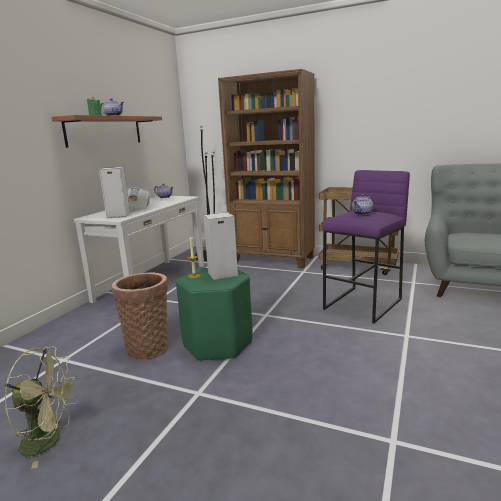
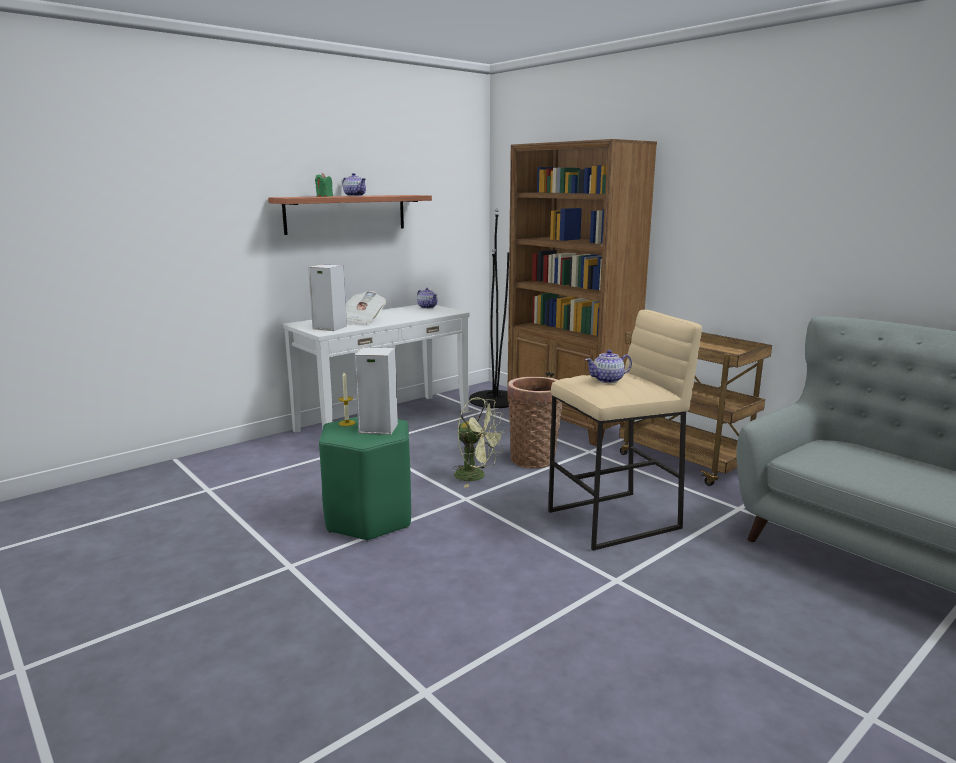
camera: 25 degrees right, 0 degrees up
(49, 441) = (123, 565): green fan -> green fan (476, 476)
(148, 347) = (295, 501): basket -> basket (534, 458)
(363, 304) = (614, 520): purple stool -> beige stool

